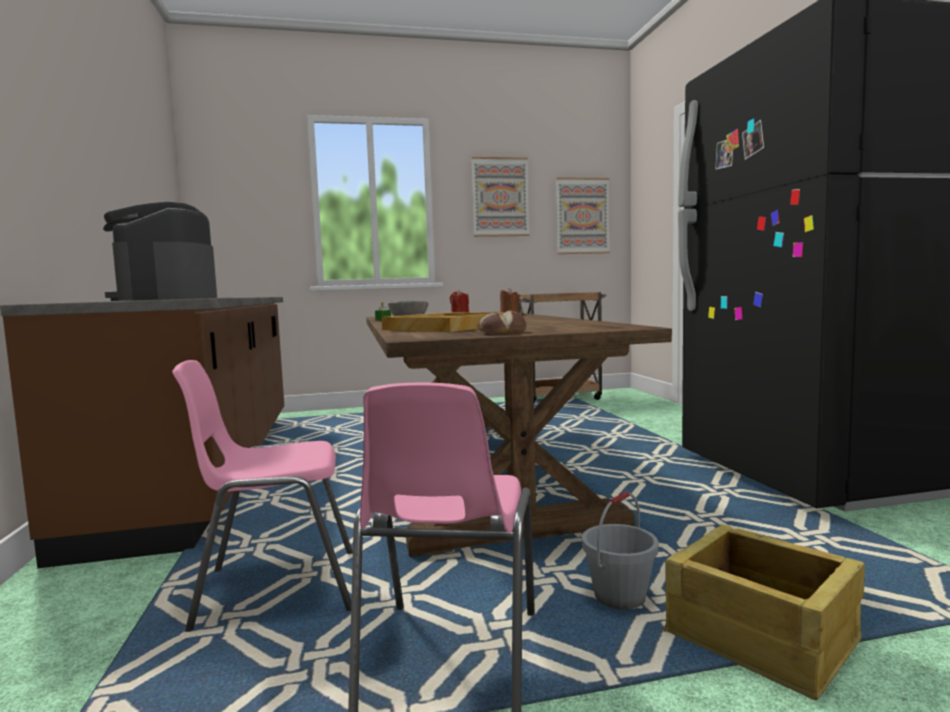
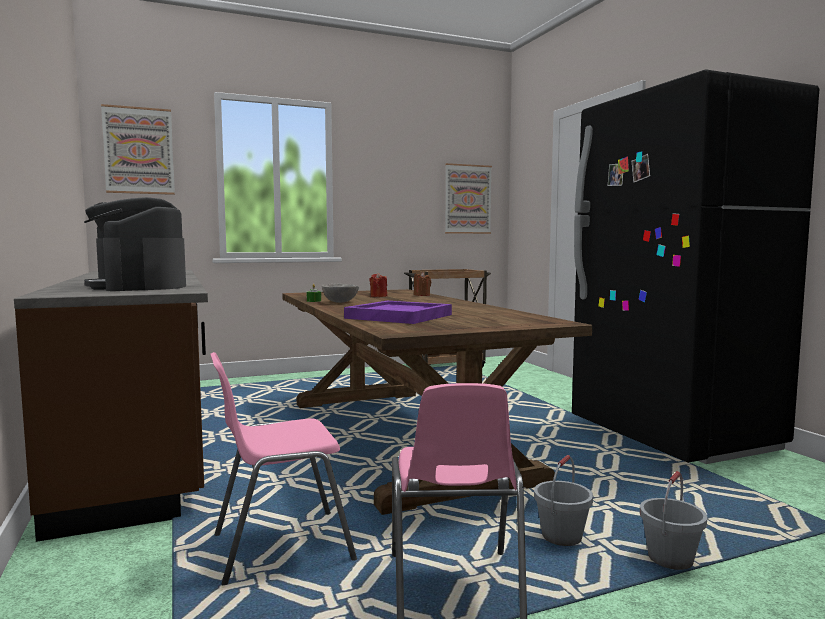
camera: 10 degrees left, 0 degrees up
(445, 327) = (398, 316): beige tray -> purple tray
(500, 197) = (395, 179): picture -> picture (139, 151)
(502, 332) = (461, 327): bread -> none
(762, 639) = (670, 560): crate -> grey bucket

